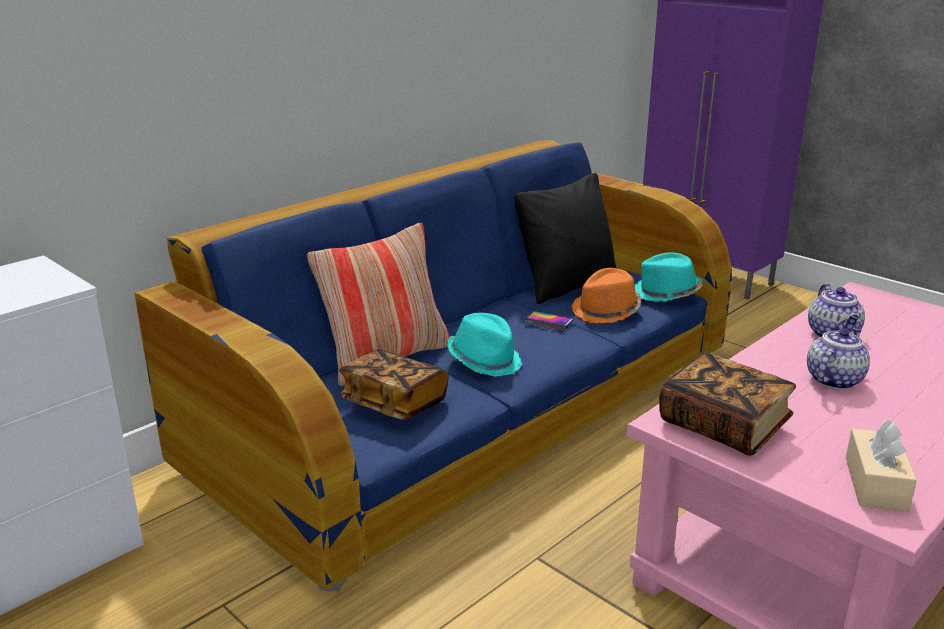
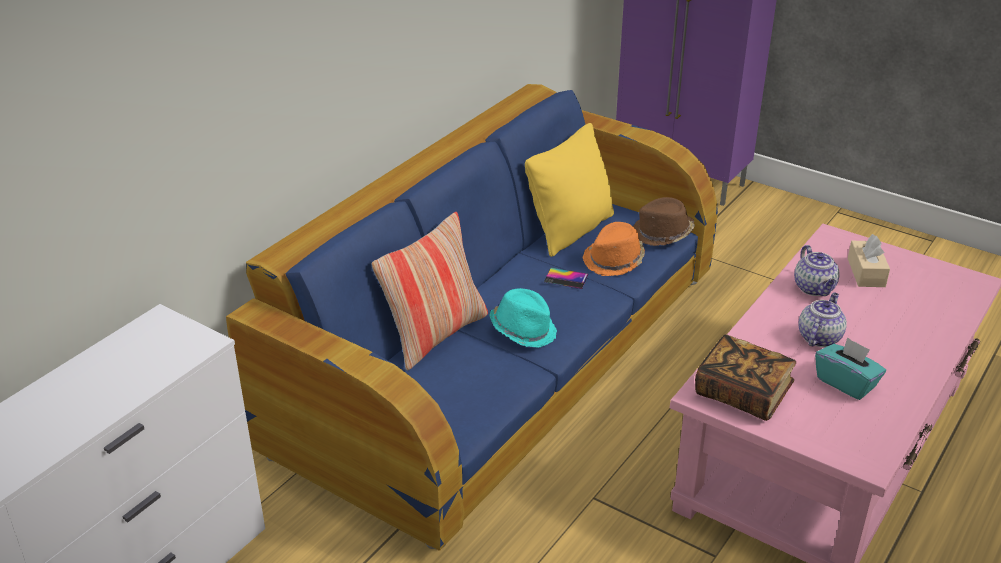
camera: 10 degrees left, 10 degrees up
(394, 403) = (461, 384): book -> none
(567, 285) = (571, 230): black pillow -> yellow pillow
(666, 294) = (662, 234): turquoise hat -> brown hat
(866, 427) = (846, 383): none -> turquoise tissue box
(875, 484) = (856, 434): beige tissue box -> beige tissue box (866, 272)

